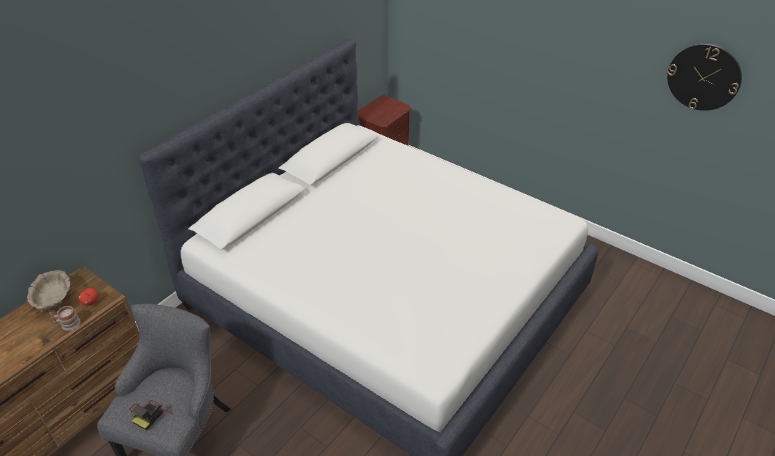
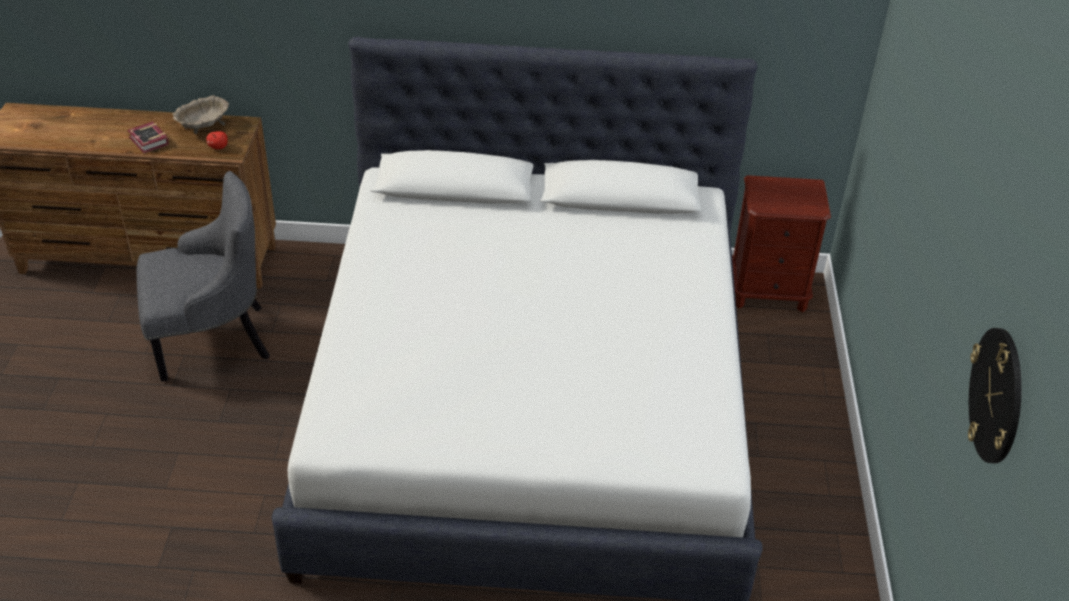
camera: 55 degrees right, 0 degrees up
(31, 341) = (148, 142): none -> book
(67, 324) = (182, 150): mug -> none
(152, 415) = (165, 279): camera -> none

